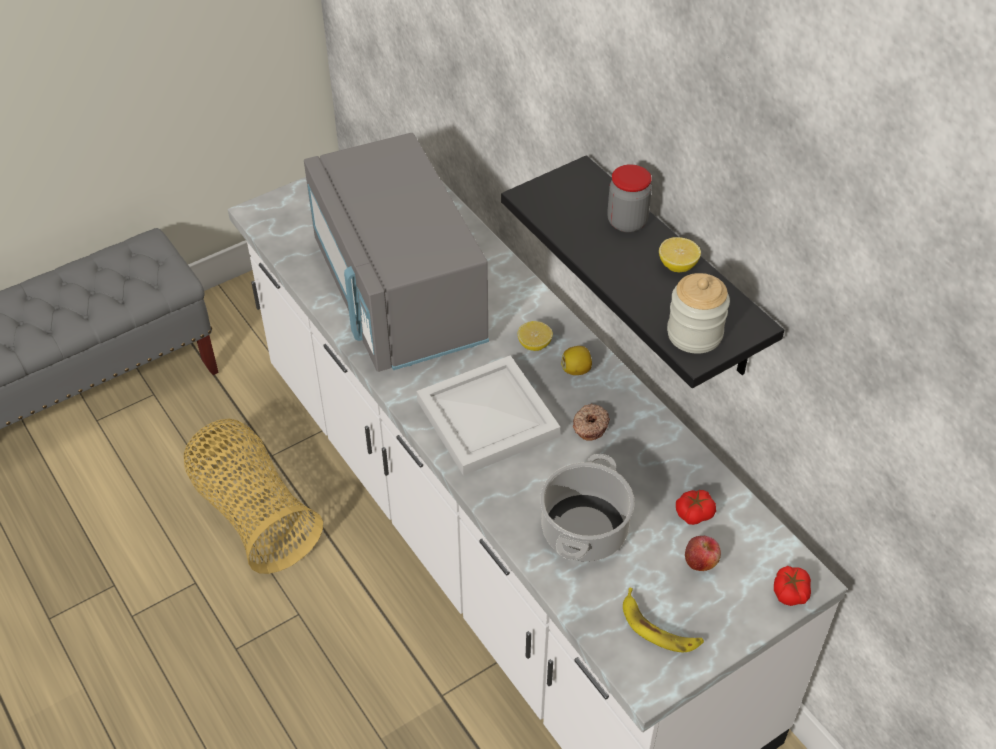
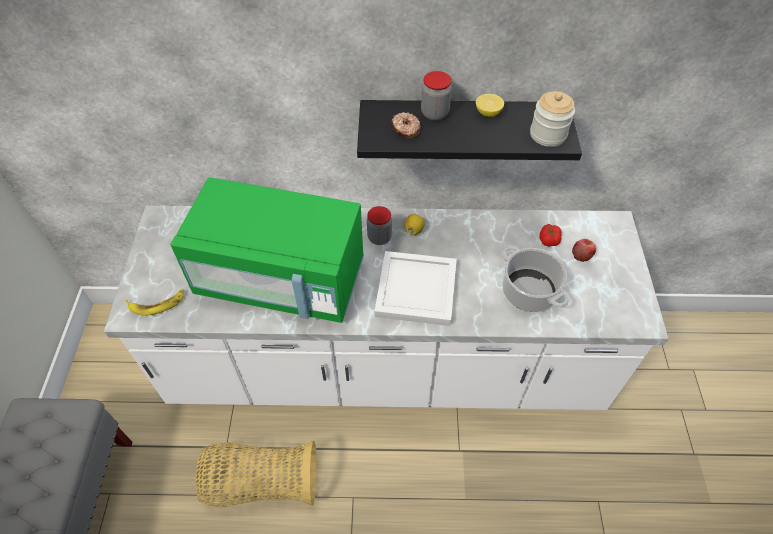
camera: 55 degrees left, 5 degrees up
(398, 296) = (281, 279): grey microwave -> green microwave
(534, 345) = (379, 237): lemon -> jar
(590, 426) = (458, 247): donut -> donut (405, 129)
(659, 627) = (613, 297): banana -> banana (157, 304)
(790, 592) = (621, 232): tomato -> none

